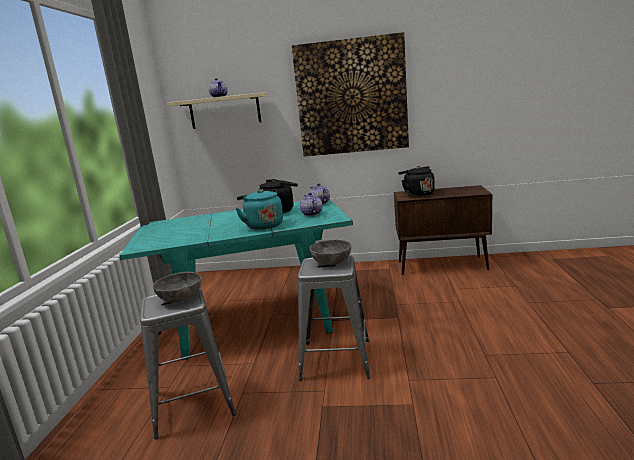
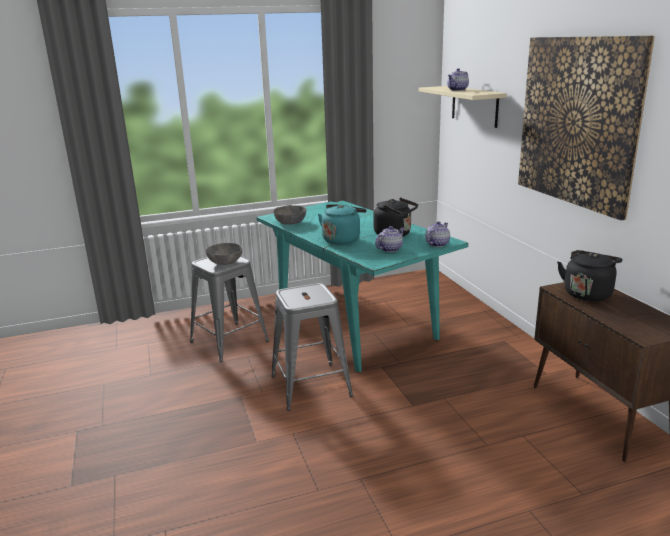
camera: 65 degrees right, 5 degrees up
(331, 262) = (313, 295): grey bowl -> grey bowl (290, 222)

